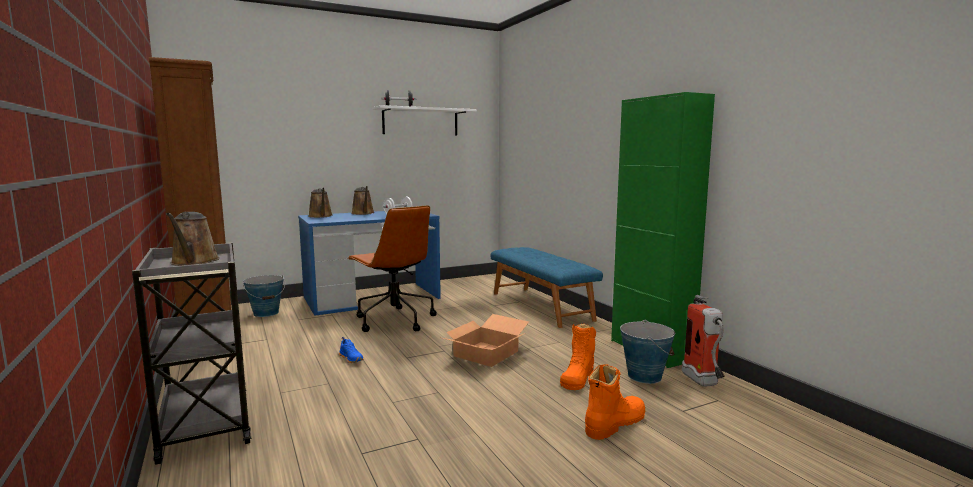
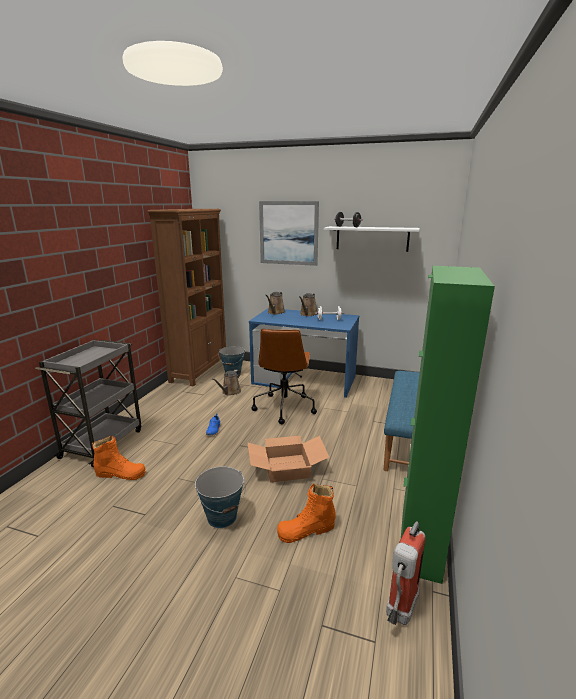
camera: 45 degrees right, 10 degrees up
(194, 262) = (94, 355): brown watering can -> brown watering can (230, 392)
(320, 115) = (288, 233): none -> picture
(614, 423) = (252, 592): orange boot -> orange boot (120, 474)
(644, 376) = (359, 566): bucket -> bucket (222, 517)

